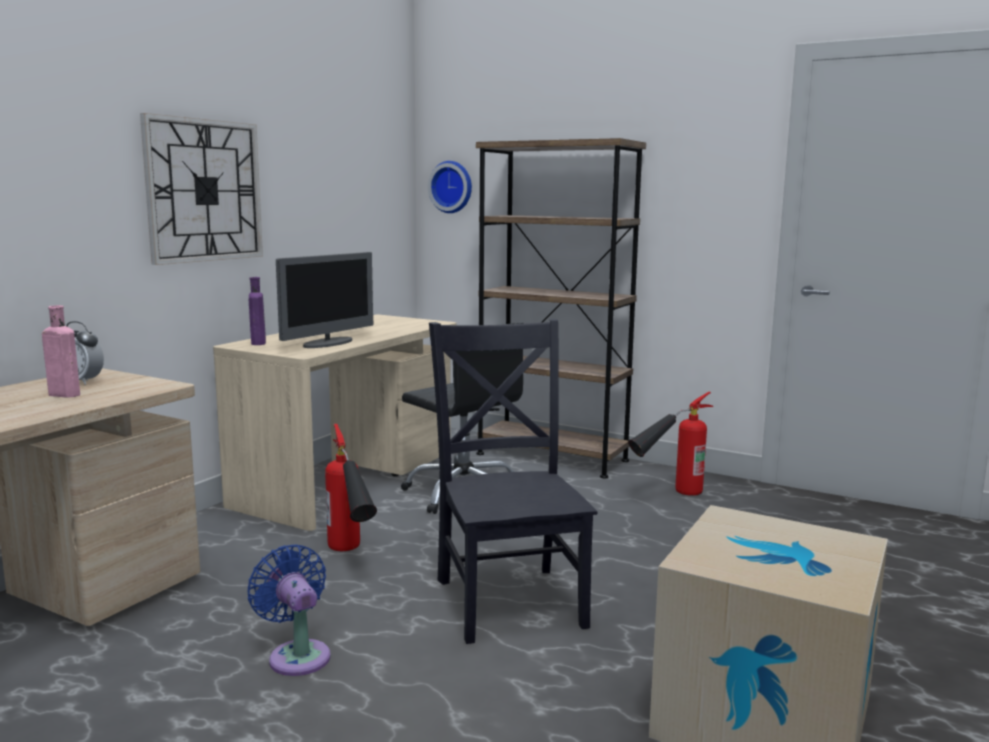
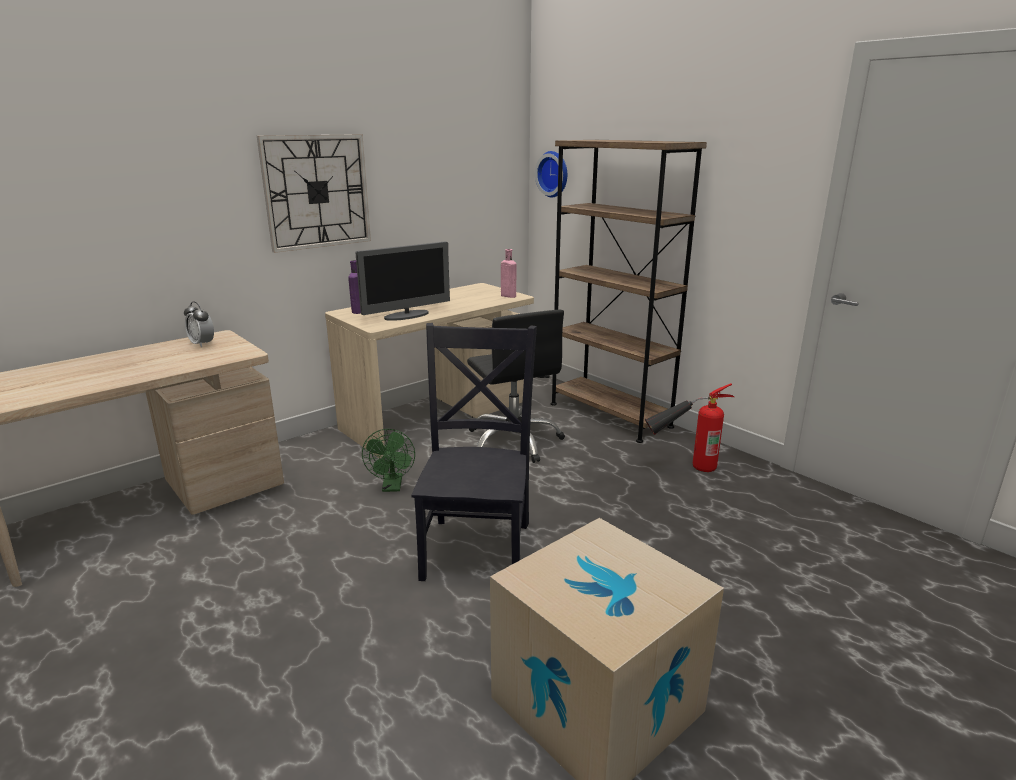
camera: 20 degrees right, 10 degrees up
(62, 394) = (177, 356): pink bottle -> pink bottle (507, 296)
(297, 655) = (301, 564): blue fan -> none
(351, 557) = (392, 487): fire extinguisher -> green fan

